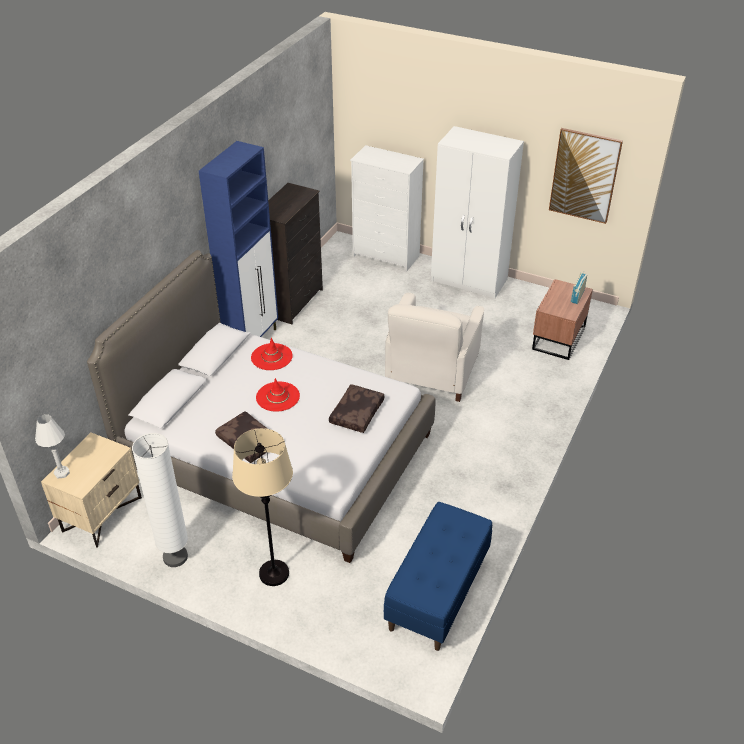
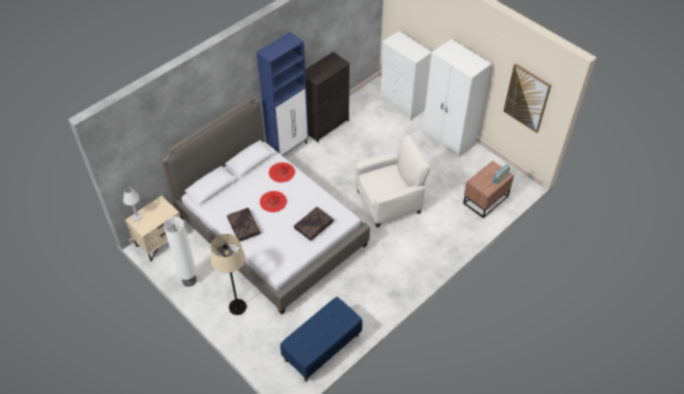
camera: 20 degrees right, 10 degrees up
(431, 371) = (389, 201): white armchair -> white armchair turned 150 degrees counterclockwise

